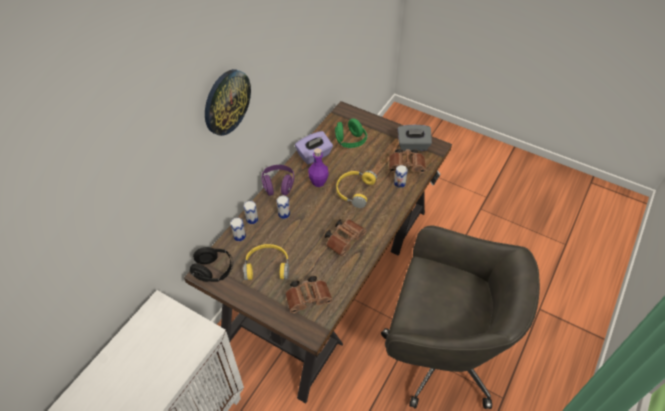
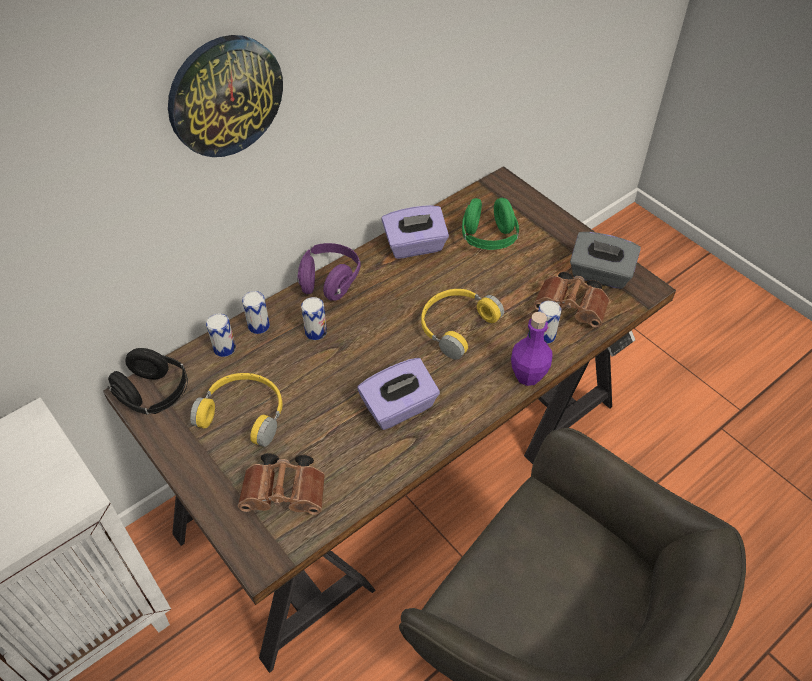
camera: 20 degrees right, 0 degrees up
(318, 182) = (400, 294): purple bottle -> purple bottle (528, 375)
(345, 240) = (399, 408): brown binoculars -> purple tissue box

